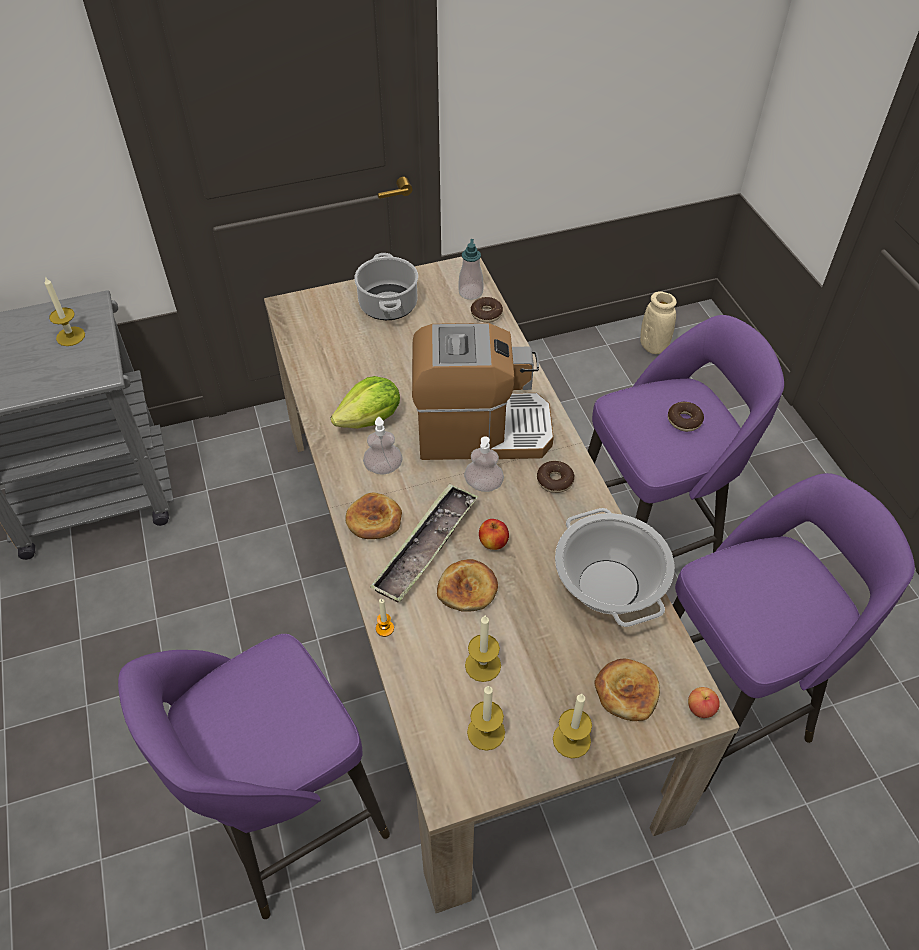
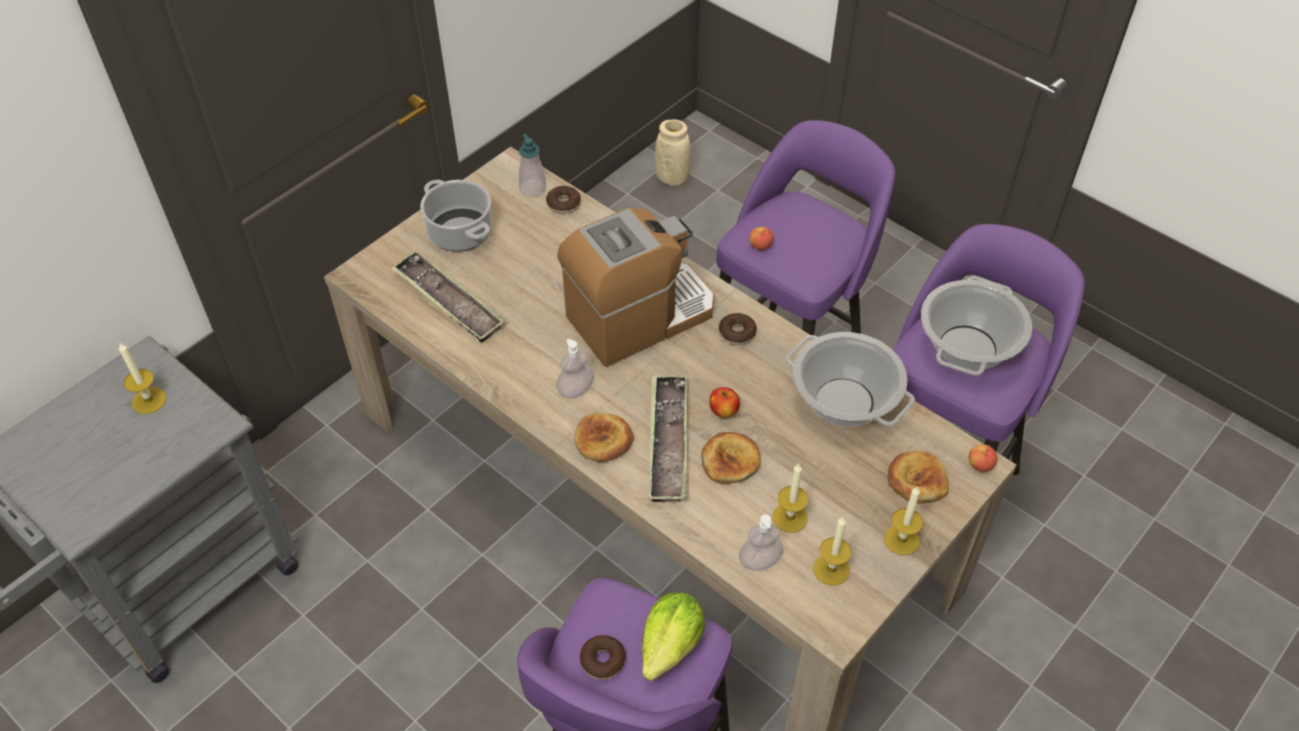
camera: 30 degrees left, 0 degrees up
(339, 354) = (448, 301): none -> tray
(370, 419) = (529, 351): lettuce -> lettuce (671, 646)
(384, 628) = (684, 529): candle -> none
(483, 485) = (678, 364): soap dispenser -> soap dispenser (759, 561)
(631, 415) = (760, 246): none -> apple
(684, 420) = (808, 232): donut -> donut (602, 661)
(766, 590) = (967, 347): none -> cooking pot

